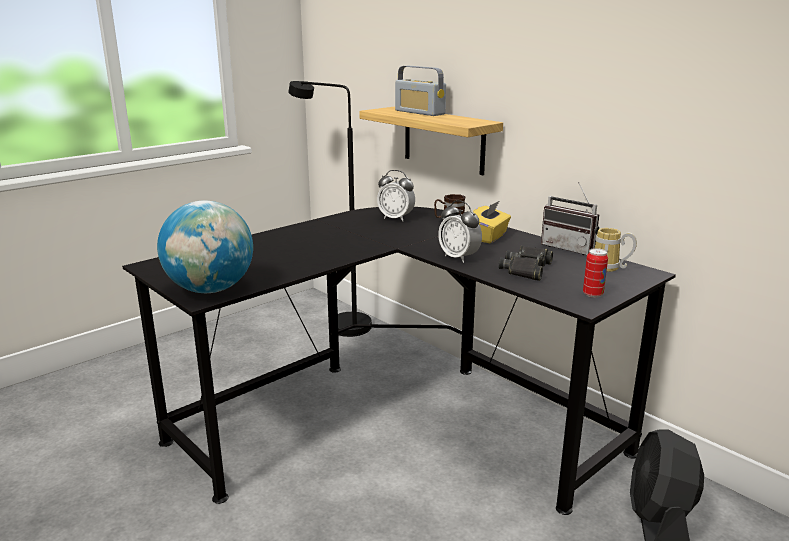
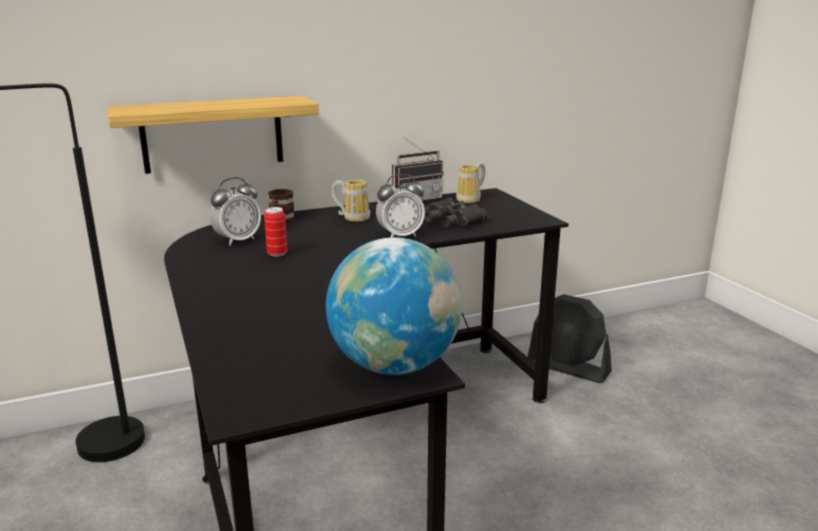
camera: 70 degrees left, 0 degrees up
(419, 112) = (186, 104): radio -> none
(488, 237) = (353, 217): yellow tissue box -> mug
(592, 294) = (522, 213): can -> can (277, 254)

